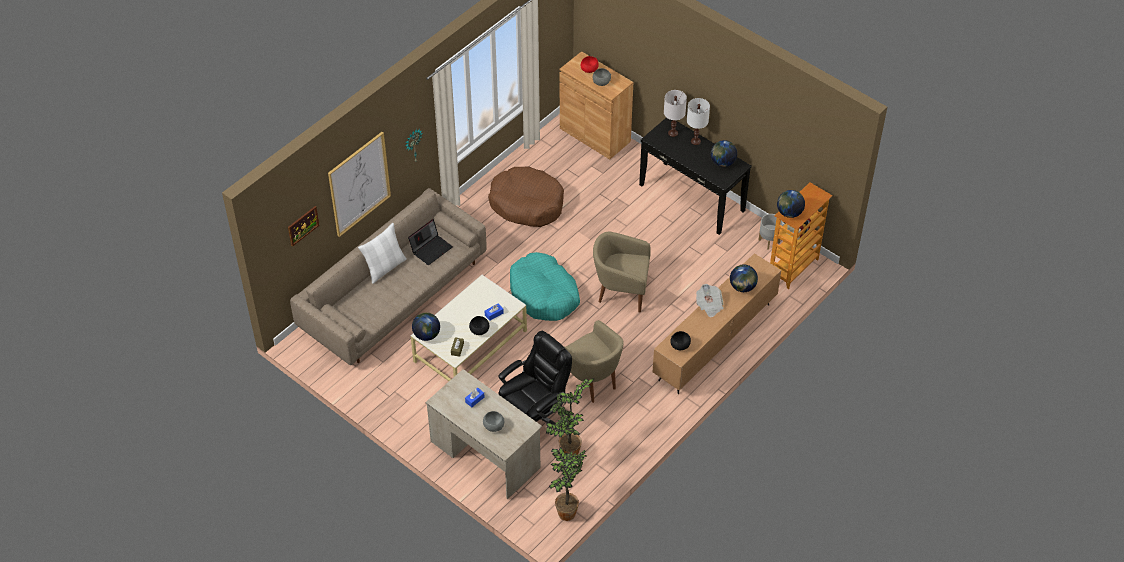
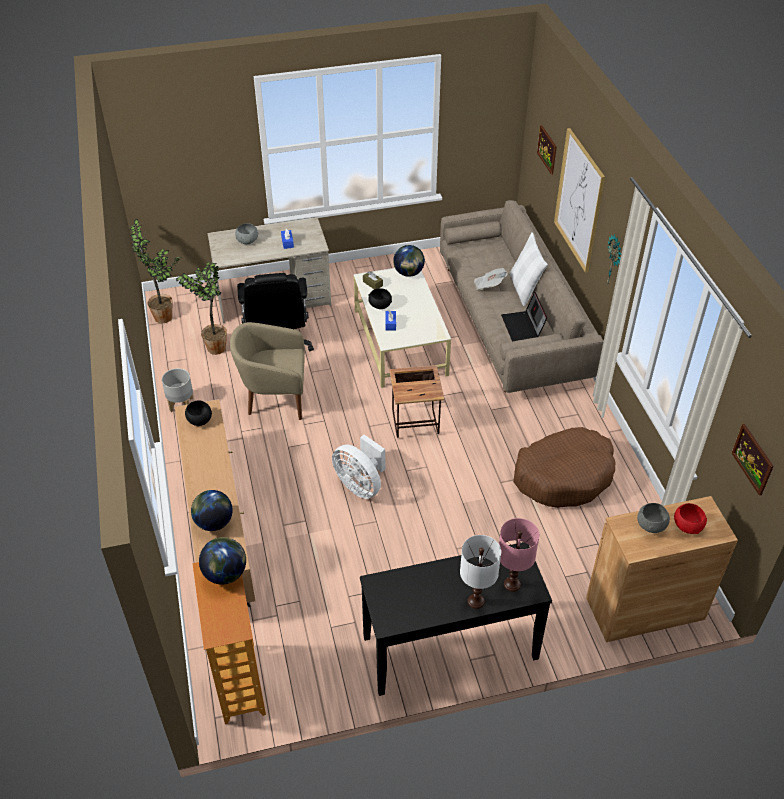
camera: 125 degrees right, 5 degrees down
(544, 294) = (416, 423): turquoise dog bed -> side table
(552, 32) = (752, 459): none -> picture
(620, 293) = (360, 485): beige armchair -> white fan
(673, 133) = (511, 584): white table lamp -> pink table lamp
(709, 305) = (222, 476): newspaper -> newspaper (489, 285)
(722, 162) = (410, 606): globe -> none
(769, 241) = (304, 686): grey planter -> grey planter (181, 404)

